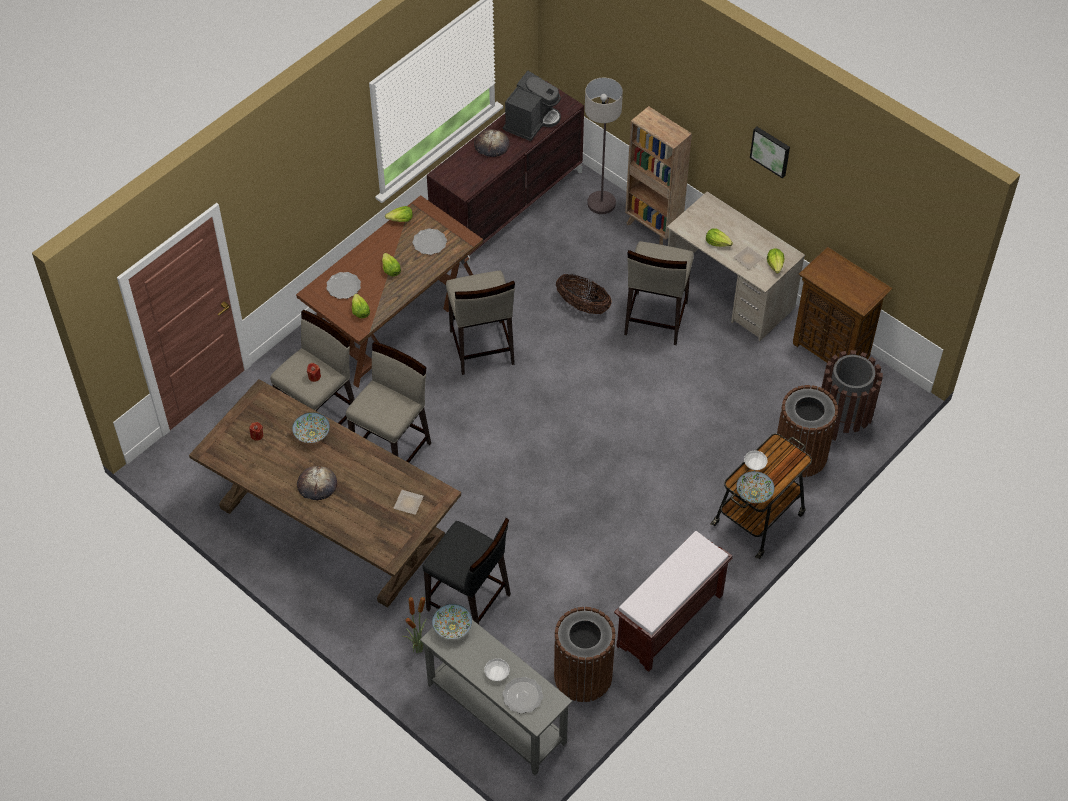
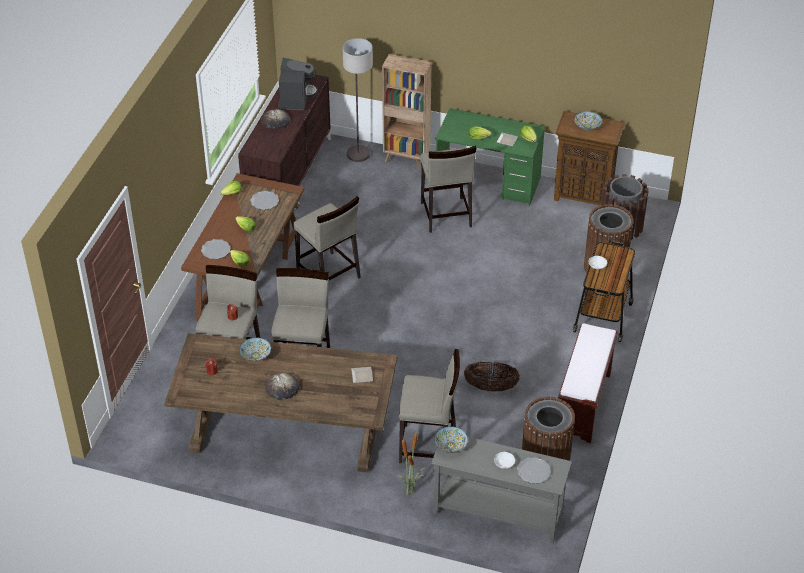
camera: 25 degrees left, 10 degrees down
(469, 603) = (428, 446): black stool -> beige stool
(583, 305) = (387, 223): basket -> basket (490, 387)
(729, 293) = (488, 182): beige desk -> green desk
(754, 493) = (609, 284): bowl -> bowl (587, 126)
(771, 151) = (504, 48): picture -> none

